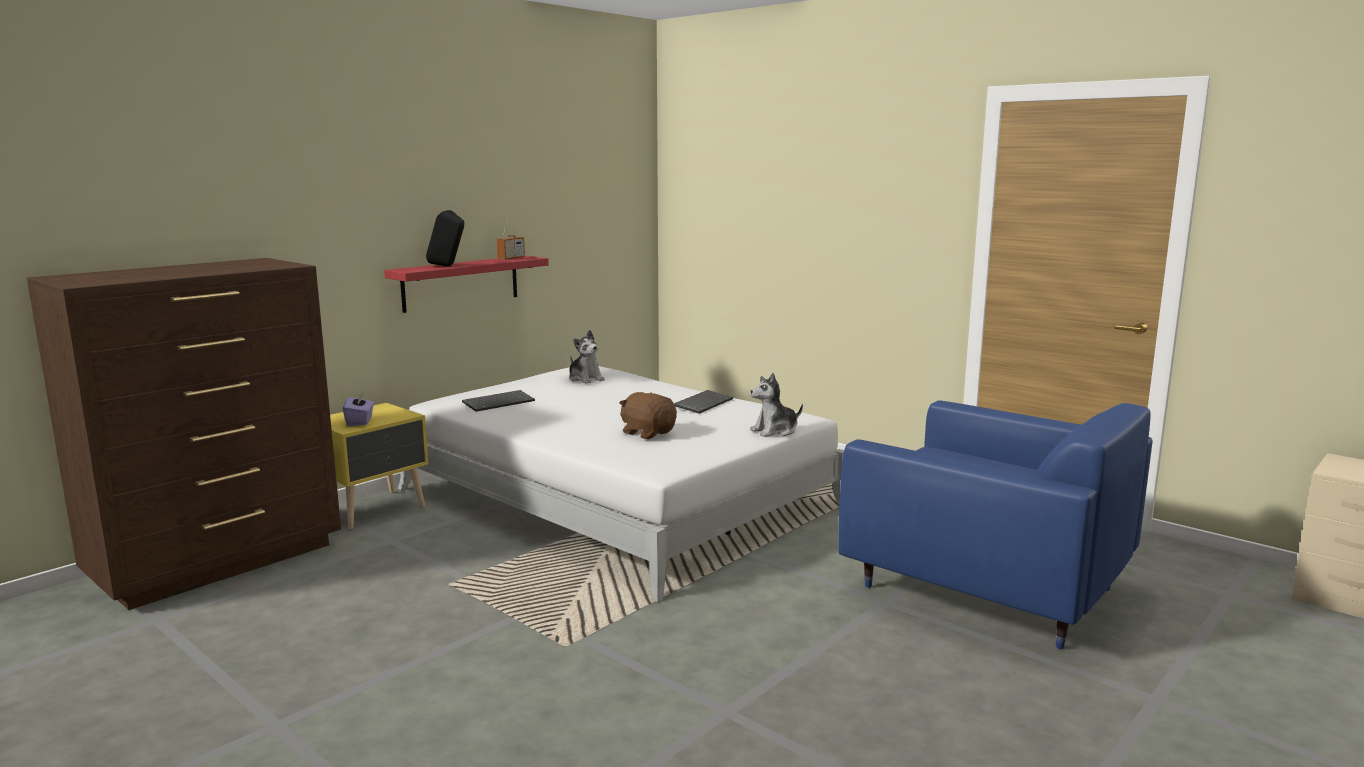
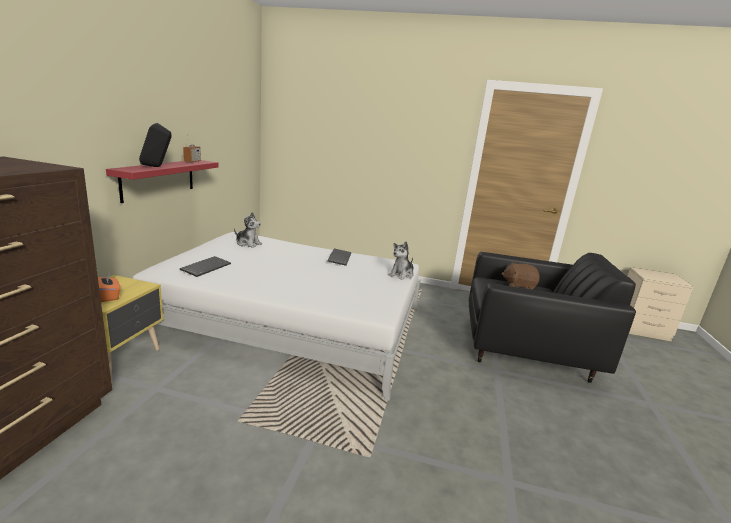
camera: 30 degrees left, 5 degrees up
(360, 421) = (108, 296): purple tissue box -> orange tissue box
(648, 433) = (335, 284): brown plush toy -> brown plush toy (518, 286)
(987, 588) = (526, 351): blue armchair -> black armchair

